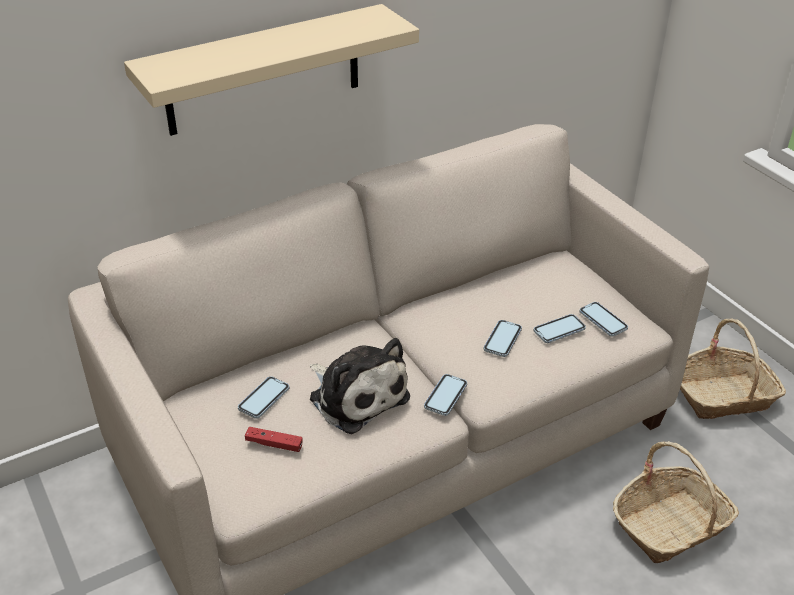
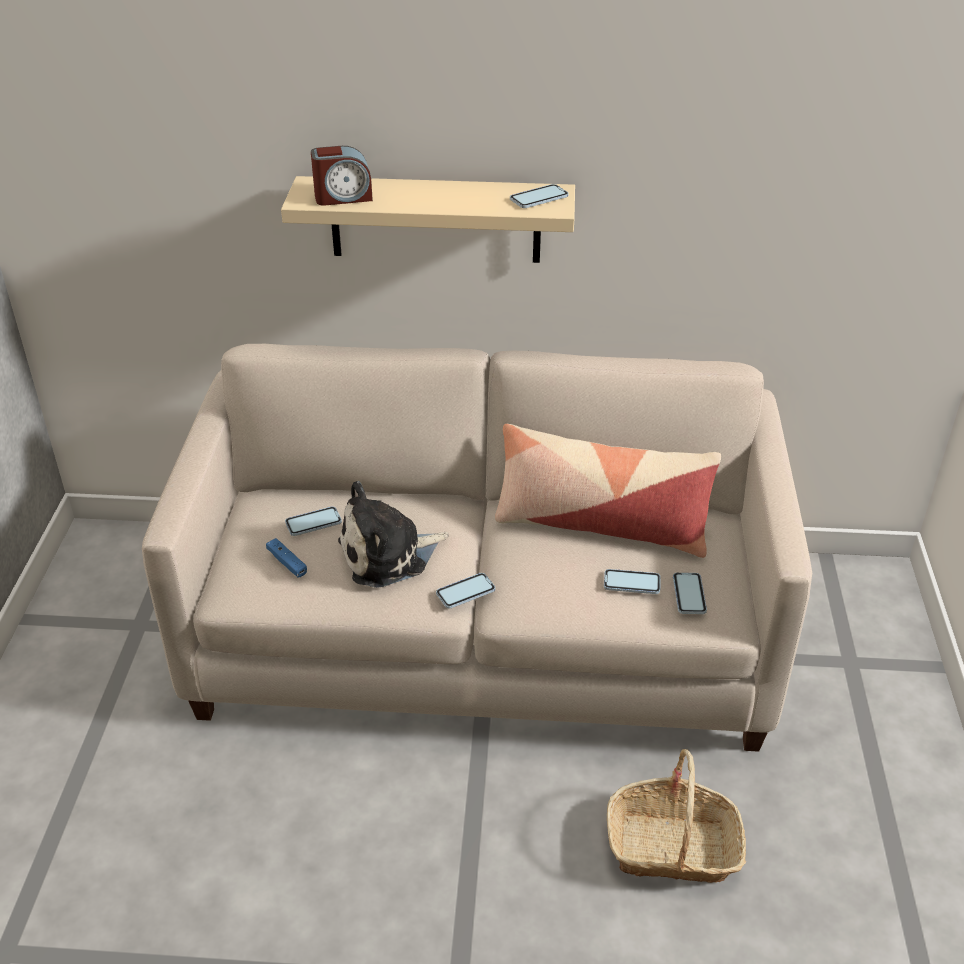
camera: 35 degrees right, 0 degrees up
(198, 66) = (343, 197): none -> alarm clock
(274, 444) = (287, 562): red game controller -> blue game controller
(356, 395) = (388, 555): plush toy -> plush toy turned 75 degrees clockwise
(491, 296) = (600, 524): none -> pillow
(502, 339) = (566, 567): phone -> phone (539, 198)
(724, 396) = (865, 759): basket -> none

